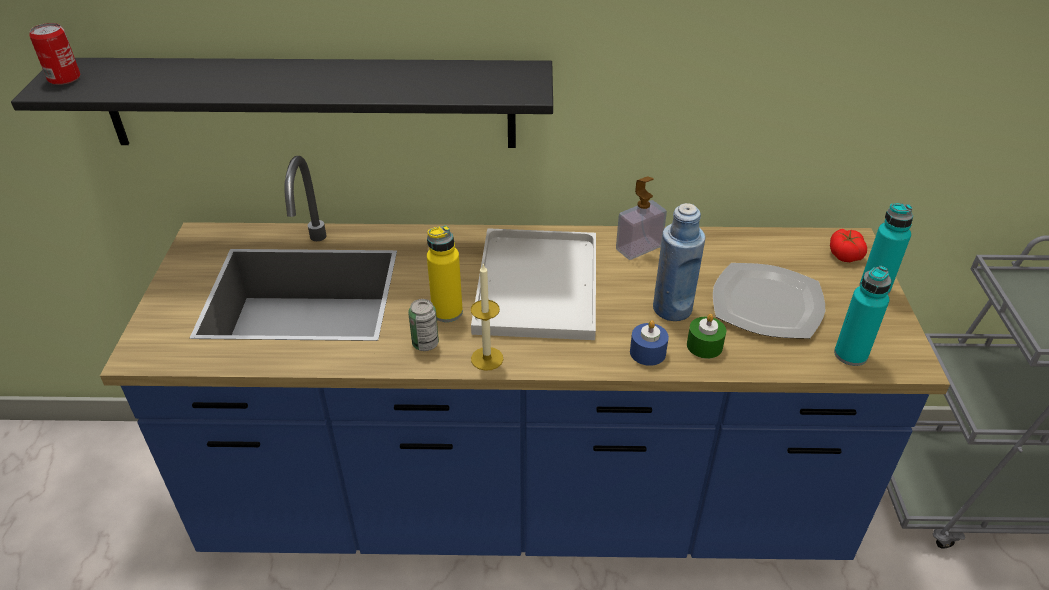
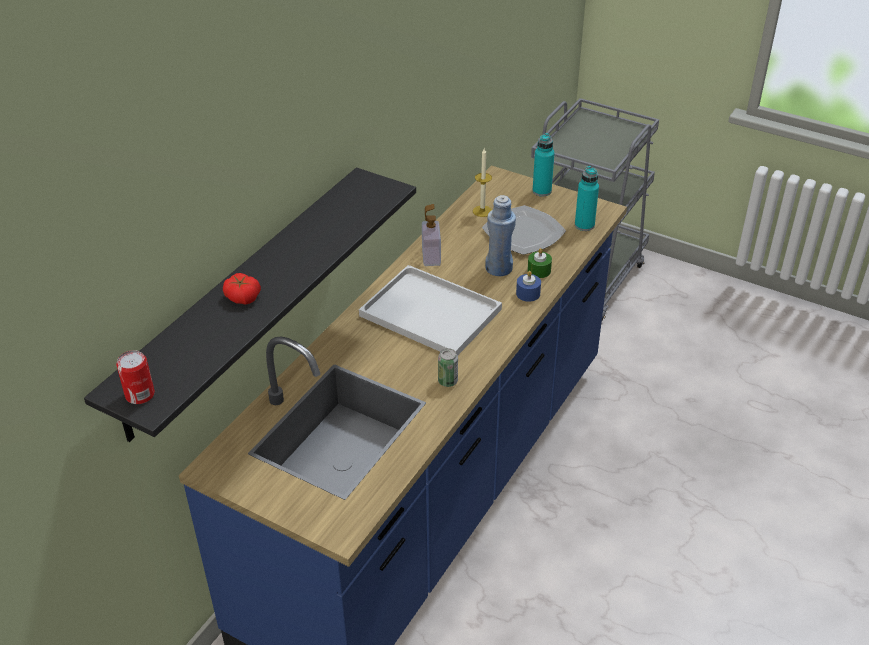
camera: 60 degrees left, 0 degrees up
(447, 312) = (424, 361): yellow bottle -> none
(487, 358) = (483, 359): candle -> candle (482, 211)
(845, 254) = (506, 186): tomato -> tomato (242, 297)

